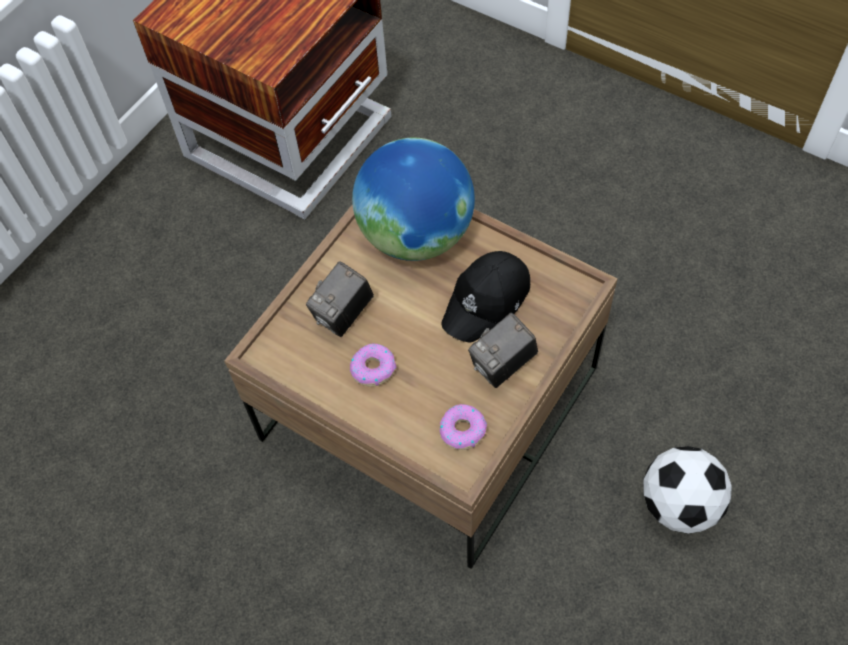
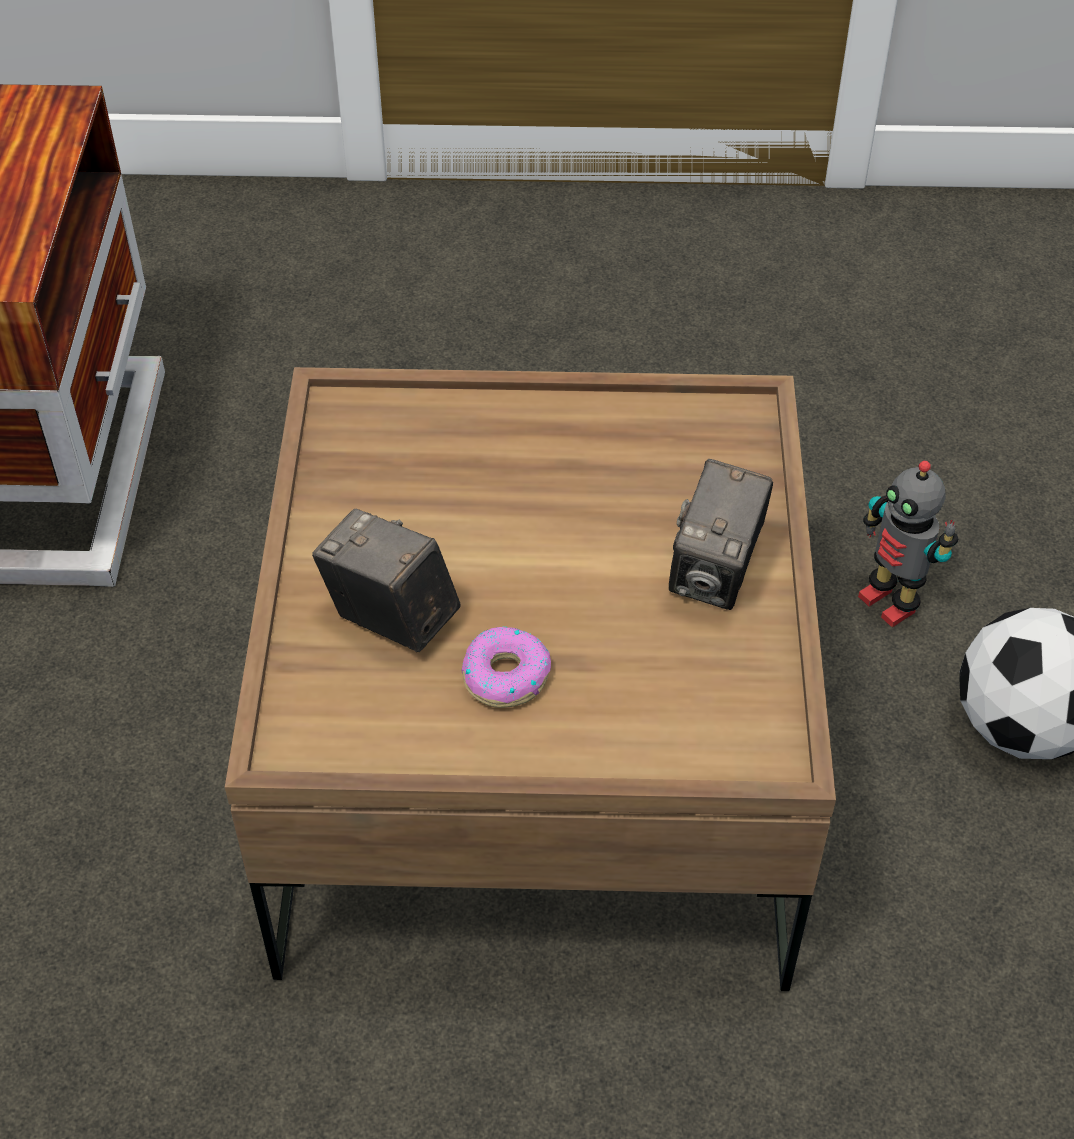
camera: 35 degrees left, 10 degrees down
(343, 315) = (391, 618): camera -> camera turned 120 degrees clockwise
(415, 235) = (424, 448): globe -> none
(462, 430) = (727, 697): donut -> none
(487, 301) = (617, 493): black cap -> none
(660, 405) = (890, 602): none -> toy robot

